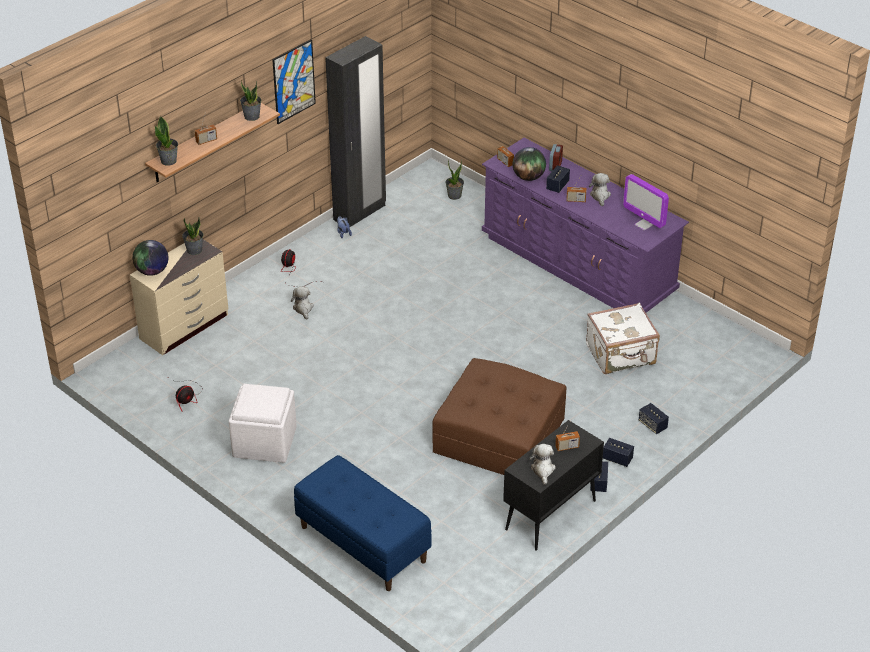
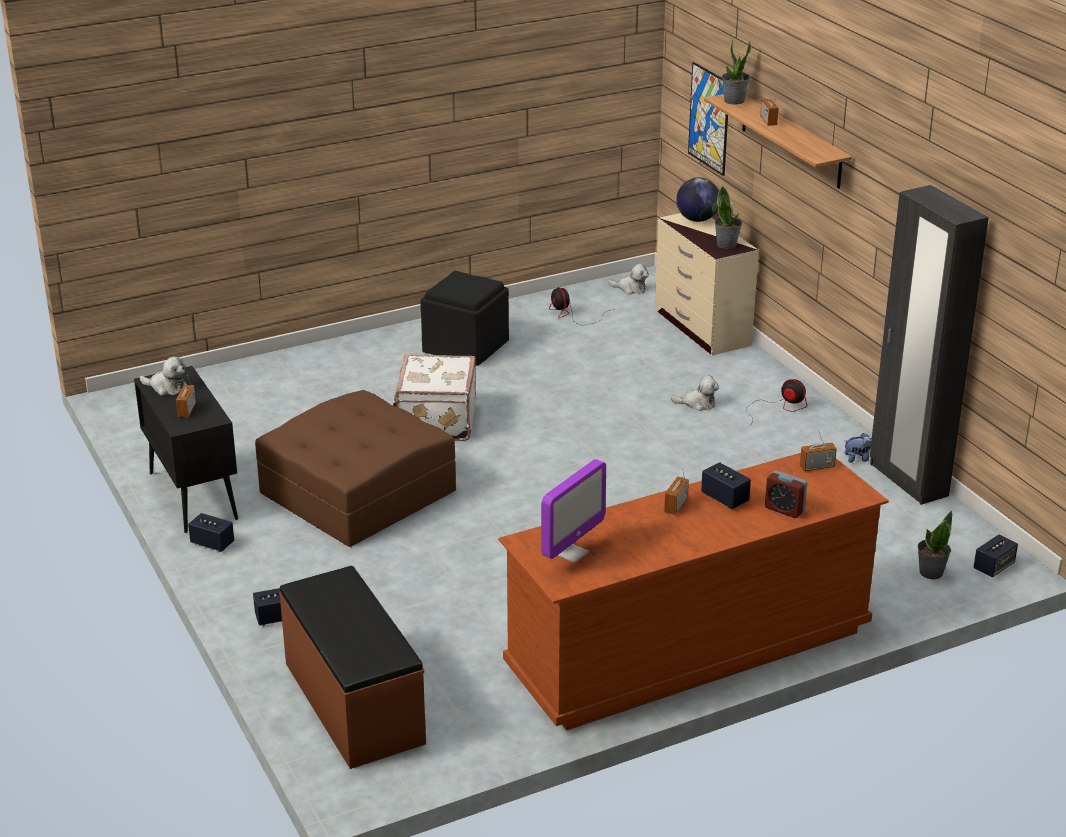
camera: 110 degrees right, 10 degrees down
(251, 116) = (814, 148): potted plant -> none
(265, 442) = (464, 347): white ottoman -> black ottoman
(294, 81) = (894, 178): picture -> picture (709, 118)
(362, 544) = (263, 375): blue bench -> none
(528, 177) = (762, 478): globe -> none
(577, 264) = (688, 649): purple dresser -> brown dresser
(600, 196) = (675, 531): plush toy -> plush toy (630, 289)
(617, 459) = (240, 569): speaker -> speaker (993, 567)
(621, 355) = (441, 631): white suitcase -> white suitcase (435, 422)
(644, 224) = (571, 553): monitor -> monitor turned 150 degrees clockwise
(704, 370) = (352, 703): none -> brown bench

